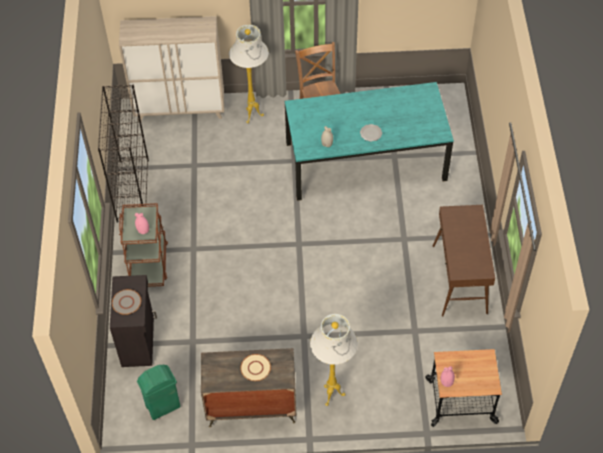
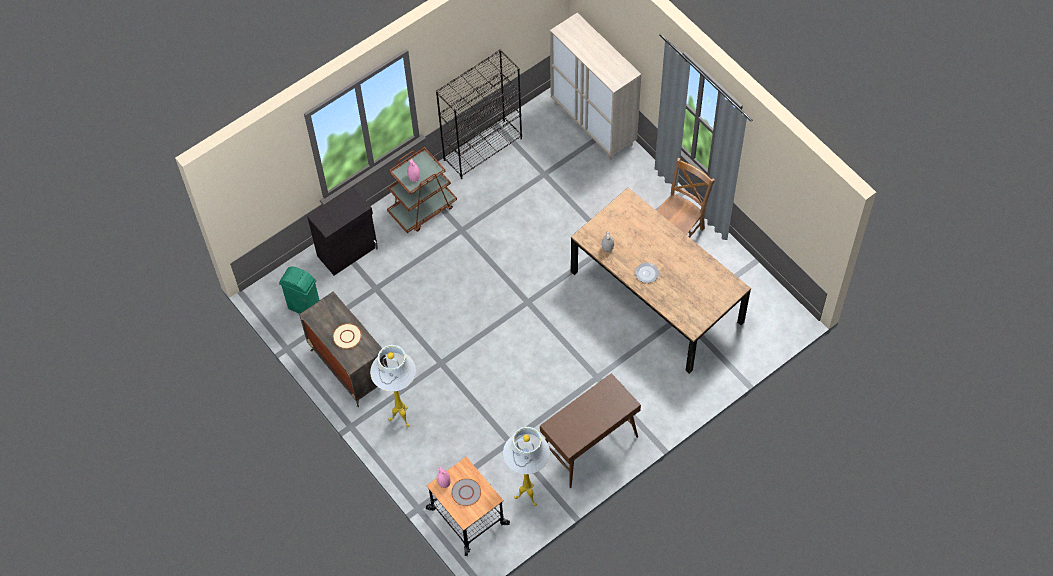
camera: 55 degrees right, 5 degrees up
(126, 302) = (336, 211): grey plate -> grey plate (466, 492)
(253, 115) = (633, 181): white floor lamp -> white floor lamp (528, 496)
(365, 161) = (656, 297): turquoise dining table -> brown dining table

